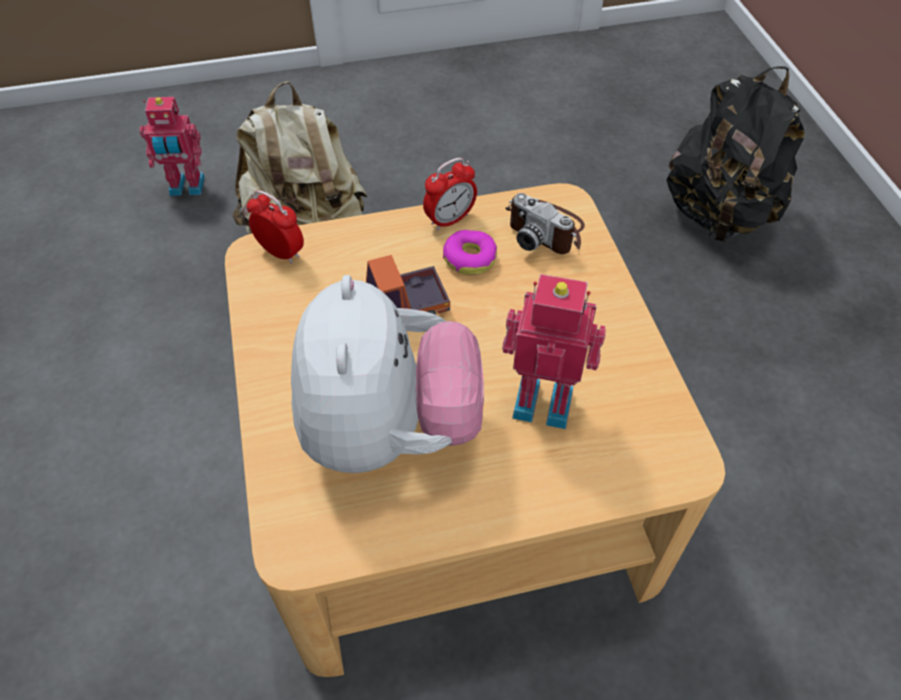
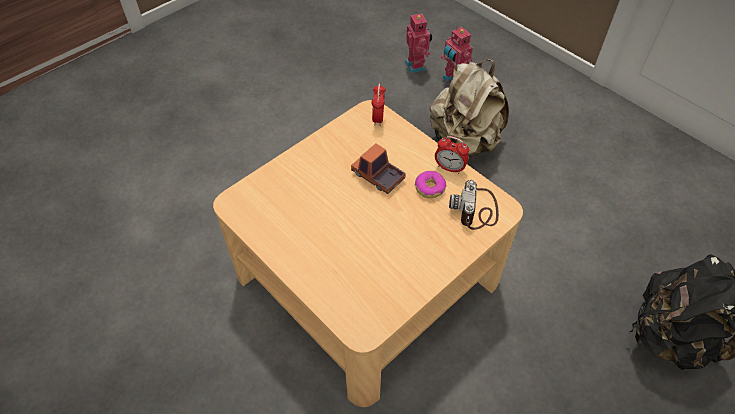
camera: 60 degrees right, 0 degrees up
(388, 430) = (306, 205): plush toy -> none
(543, 399) = (362, 255): toy robot -> toy robot (416, 65)

